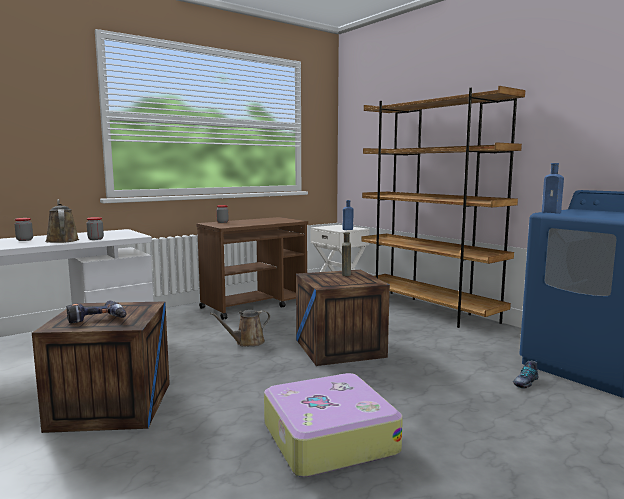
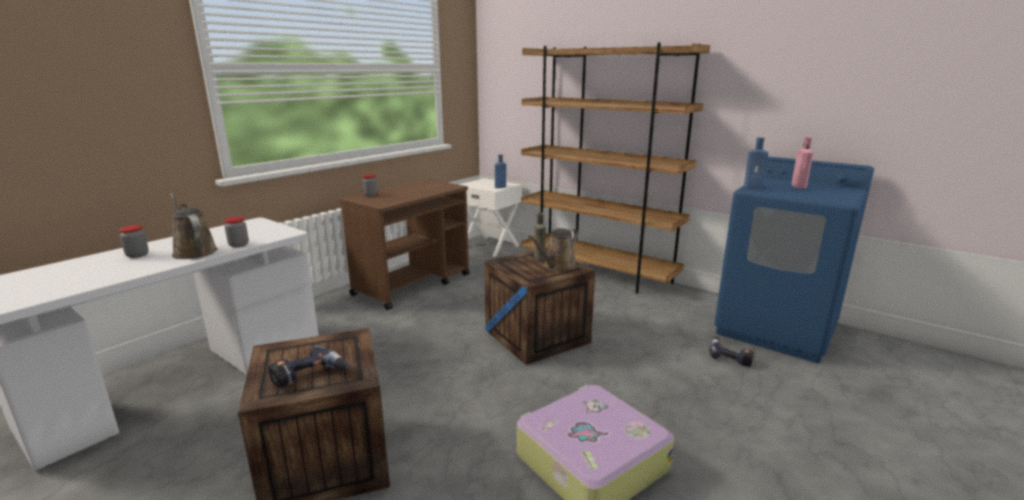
camera: 15 degrees left, 10 degrees up
(247, 342) = (434, 341): brown watering can -> brown watering can (557, 266)
(525, 382) = (730, 356): shoe -> power drill
(602, 213) = (798, 186): none -> pink bottle

